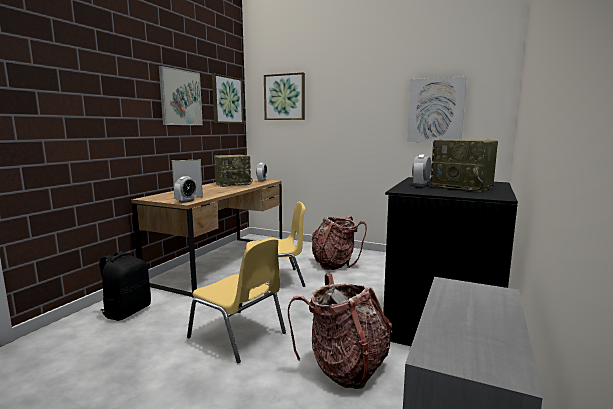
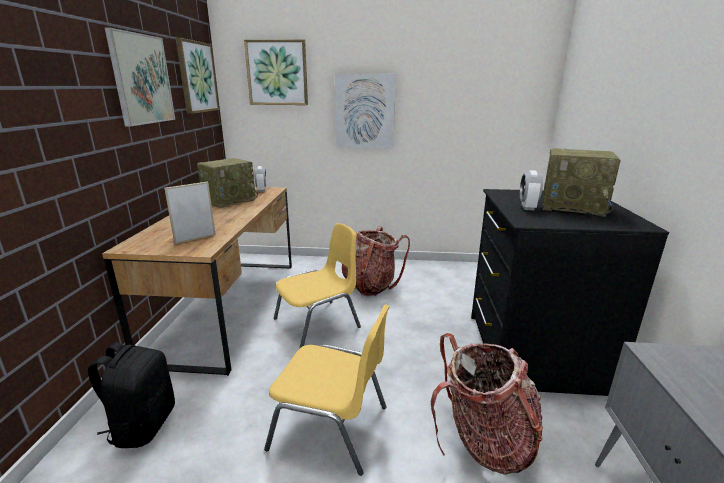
camera: 20 degrees left, 10 degrees up
(186, 201) = (200, 248): alarm clock -> none
(435, 110) = (474, 97): picture -> picture (365, 111)

